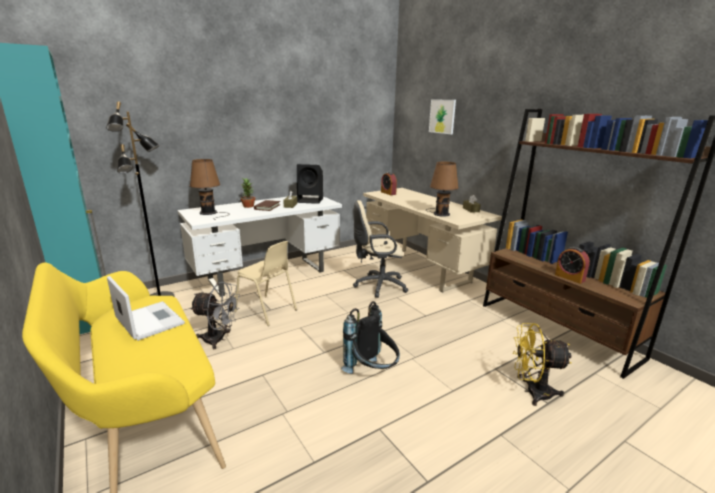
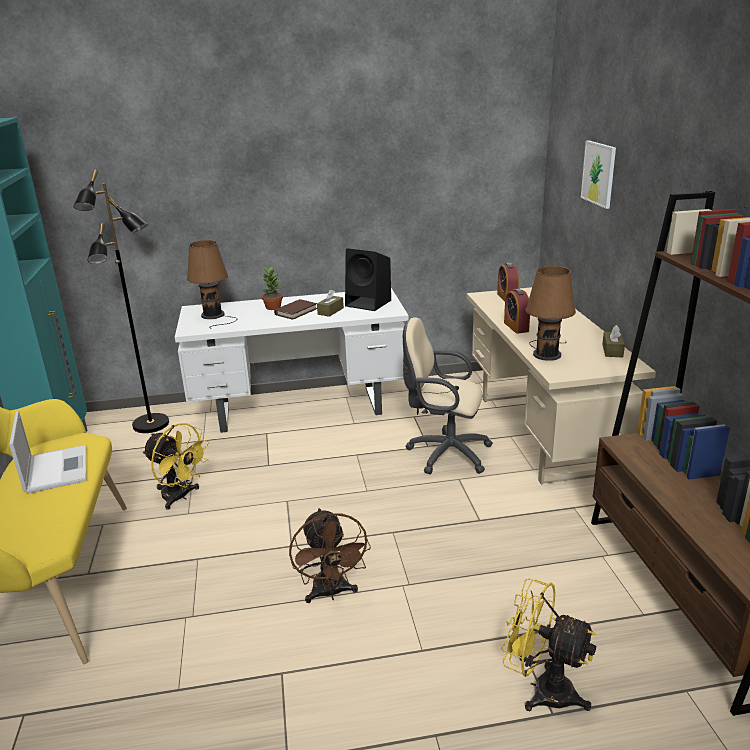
camera: 25 degrees right, 5 degrees up
(219, 339) = (180, 497): grey fan -> yellow fan
(266, 311) = (262, 466): beige chair -> none
(372, 373) = (331, 593): black backpack -> brown fan
(569, 277) = (689, 515): alarm clock -> alarm clock (516, 327)

